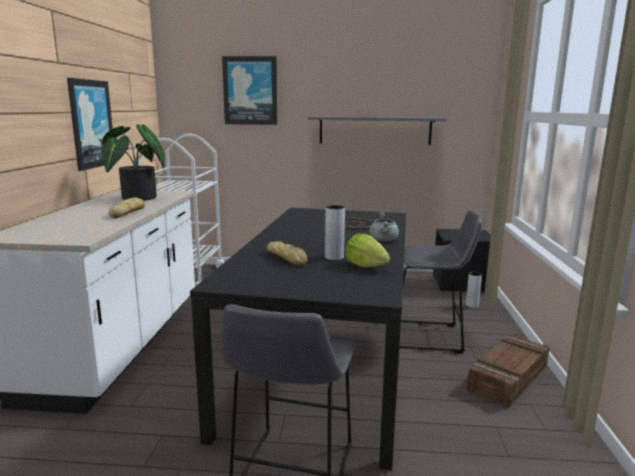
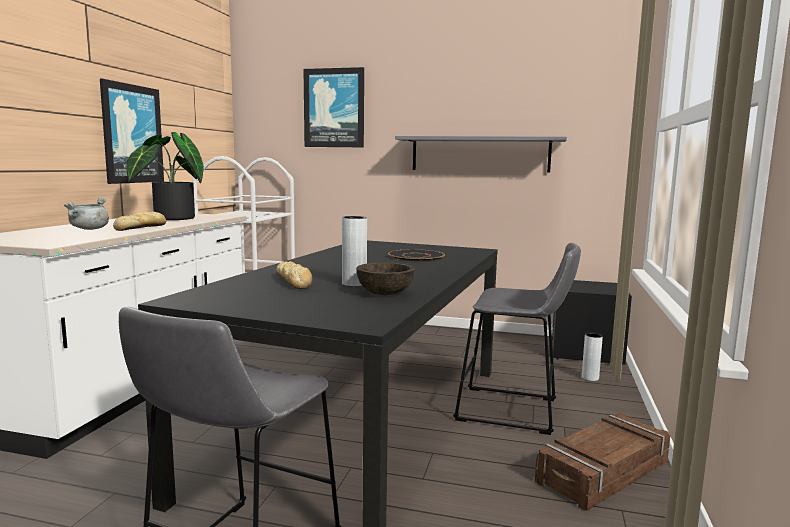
camera: 10 degrees right, 5 degrees down
(366, 266) = (385, 293): lettuce -> brown bowl
(384, 240) = (438, 271): grey cooking pot -> grey cooking pot (89, 229)

